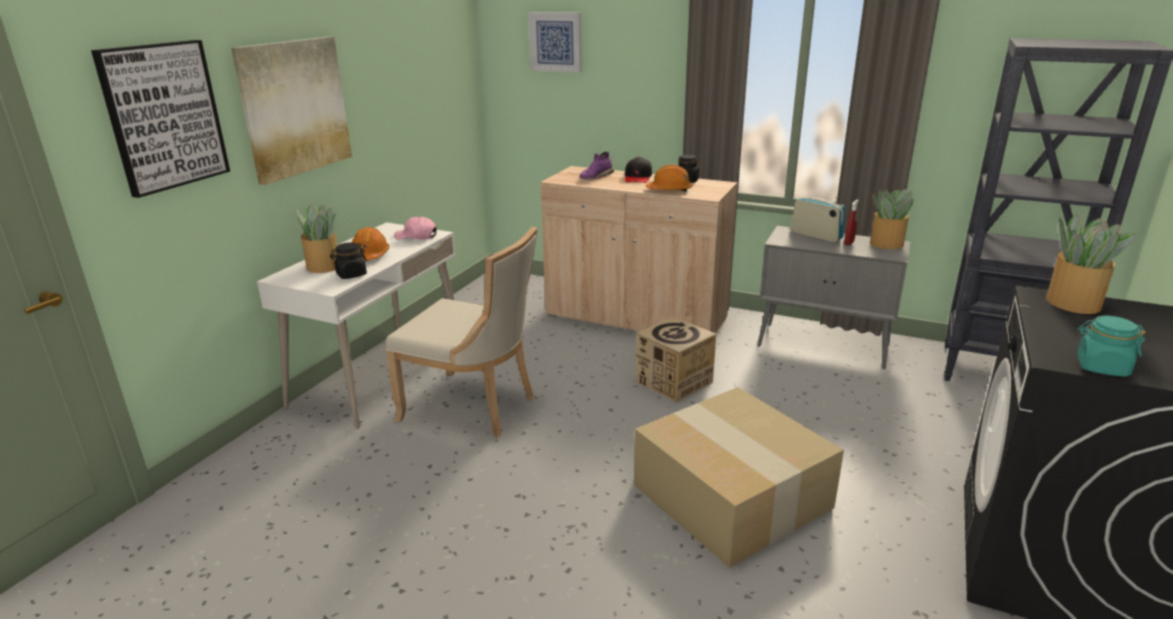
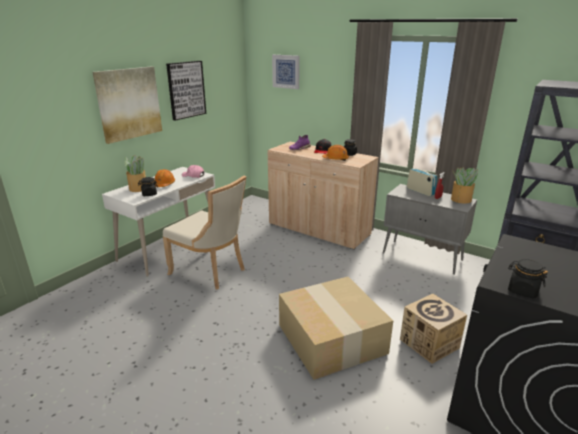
camera: 10 degrees right, 0 degrees up
(164, 116) = (52, 106): picture -> picture (186, 90)
(674, 382) = (325, 269): cardboard box -> cardboard box (429, 343)
(1072, 302) = (532, 248): potted plant -> none
(1101, 367) = (522, 290): turquoise jar -> black jar

